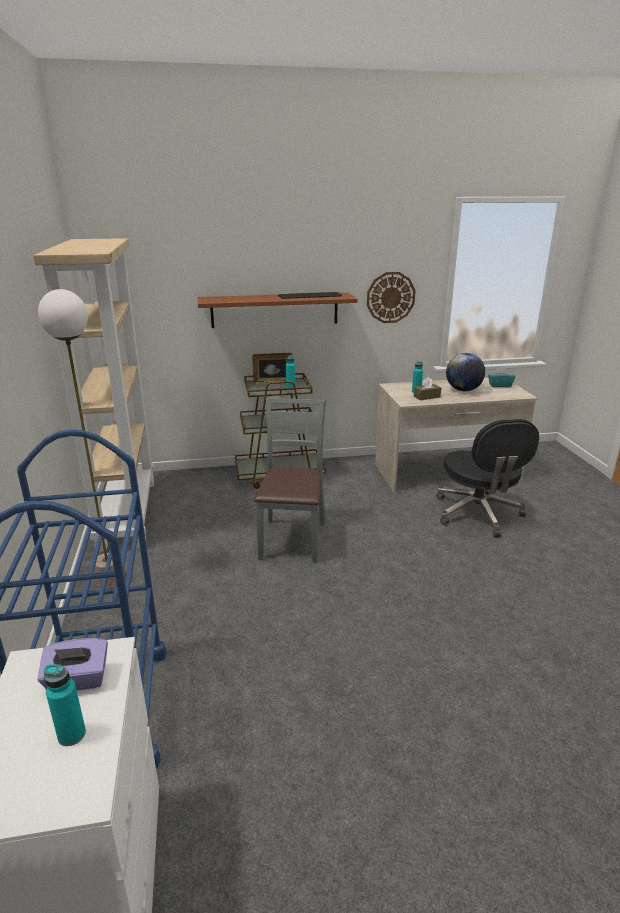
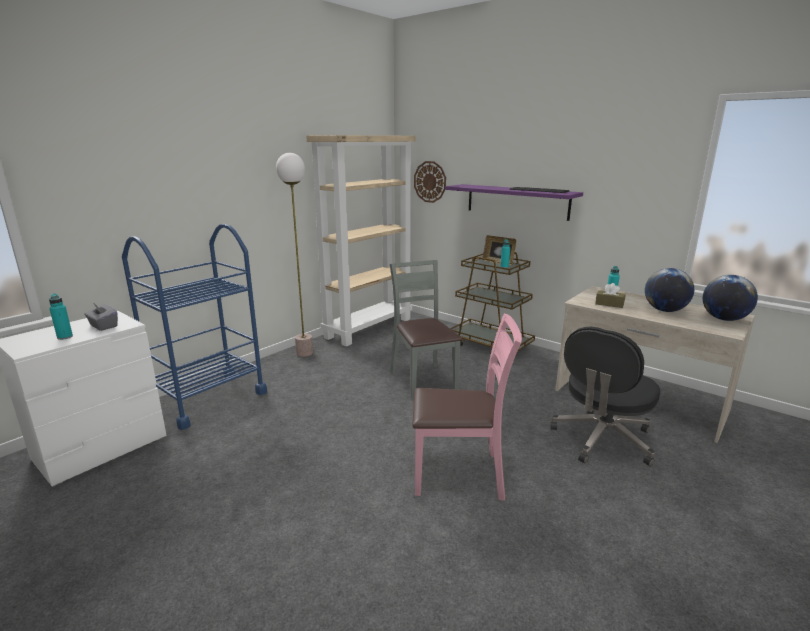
camera: 50 degrees right, 5 degrees down
(77, 680) = (103, 326): purple tissue box -> grey tissue box
(275, 310) = (516, 201): brown shelf -> purple shelf
(292, 539) = (423, 381): grey chair -> grey chair turned 75 degrees counterclockwise
(390, 297) = (627, 202): wall clock -> wall clock (430, 182)
(461, 598) = (459, 475): none -> pink chair
(500, 385) = (724, 319): turquoise tissue box -> globe

